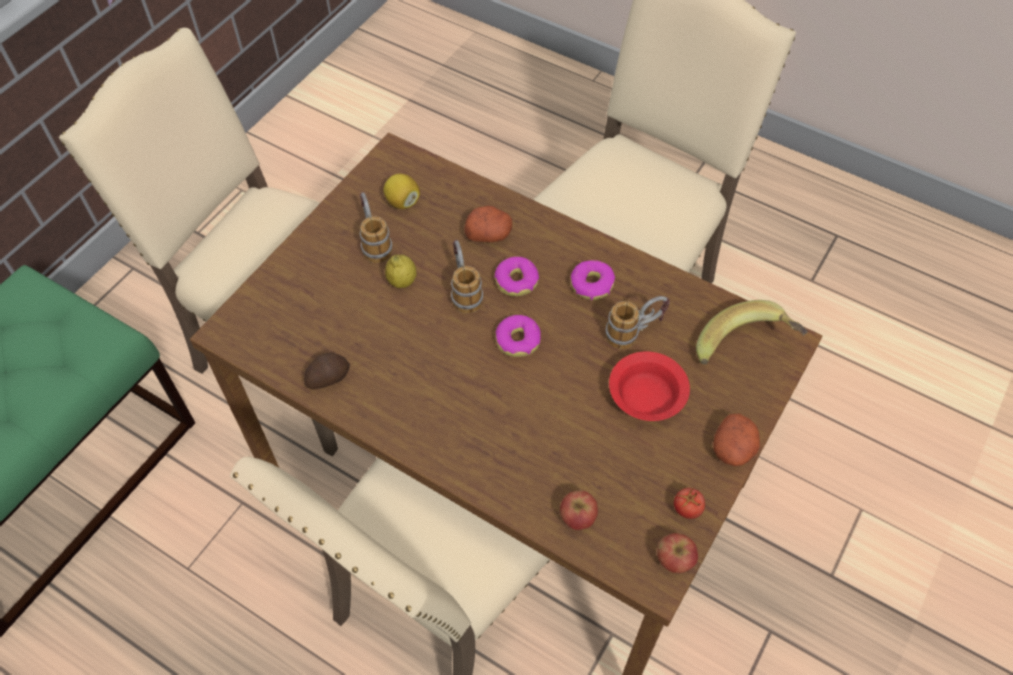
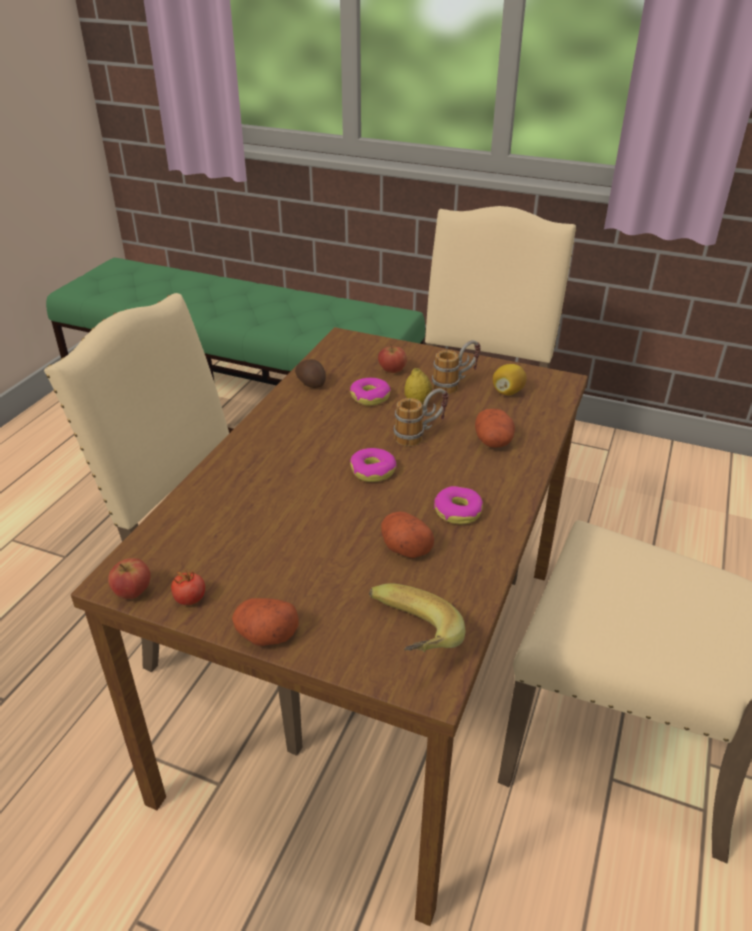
camera: 80 degrees right, 20 degrees down
(516, 281) = (443, 463): donut -> donut (370, 397)
(578, 517) = (183, 524): apple -> apple (392, 371)
(634, 333) = (404, 547): mug -> potato
(648, 397) = (324, 562): red bowl -> none

